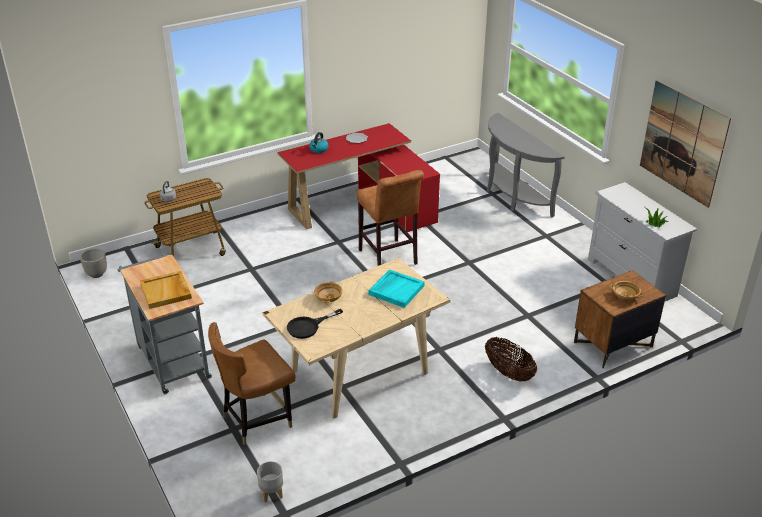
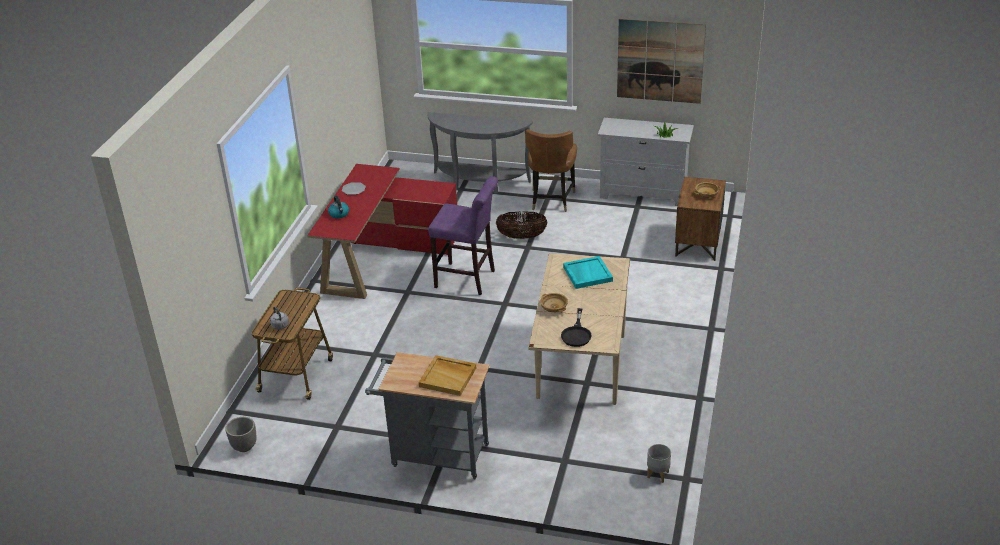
camera: 45 degrees left, 0 degrees up
(256, 419) = (569, 443): brown chair -> brown chair (551, 200)
(389, 259) = (468, 280): brown stool -> purple stool
(508, 372) = (669, 300): basket -> basket (521, 237)

